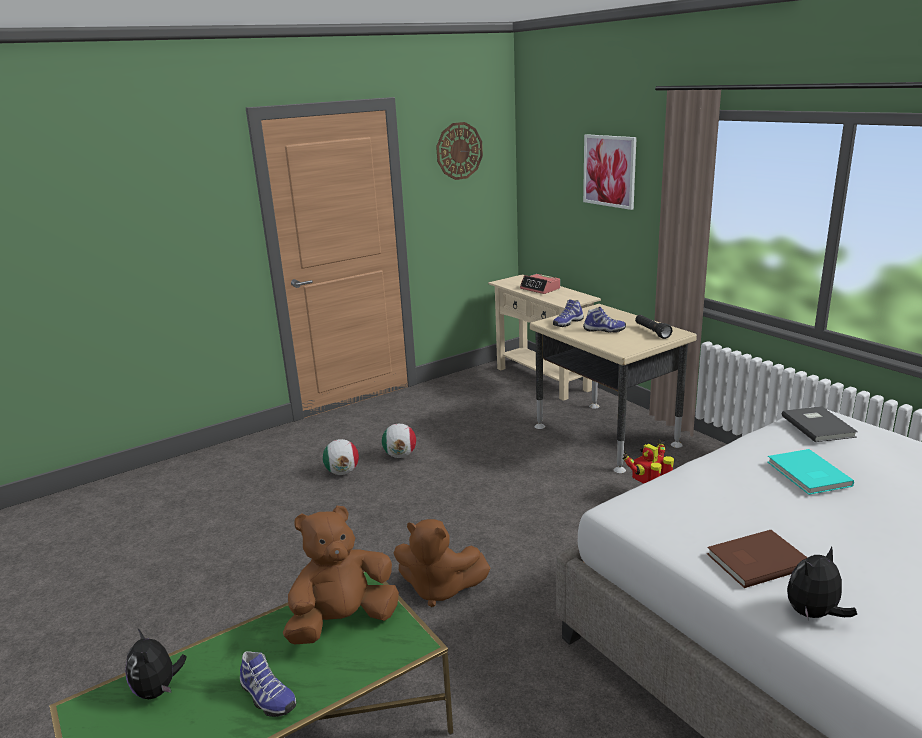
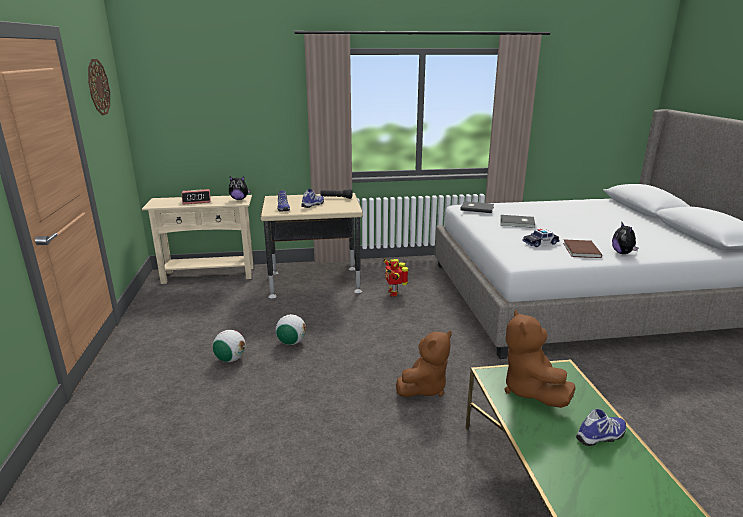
camera: 65 degrees left, 0 degrees up
(158, 689) = (581, 494): plush toy -> plush toy (239, 199)
(342, 472) = (217, 394): football -> football (291, 342)
(609, 171) = (244, 96): picture -> none
(733, 513) = (540, 243): none -> toy car
(807, 474) = (517, 223): turquoise book -> grey book

